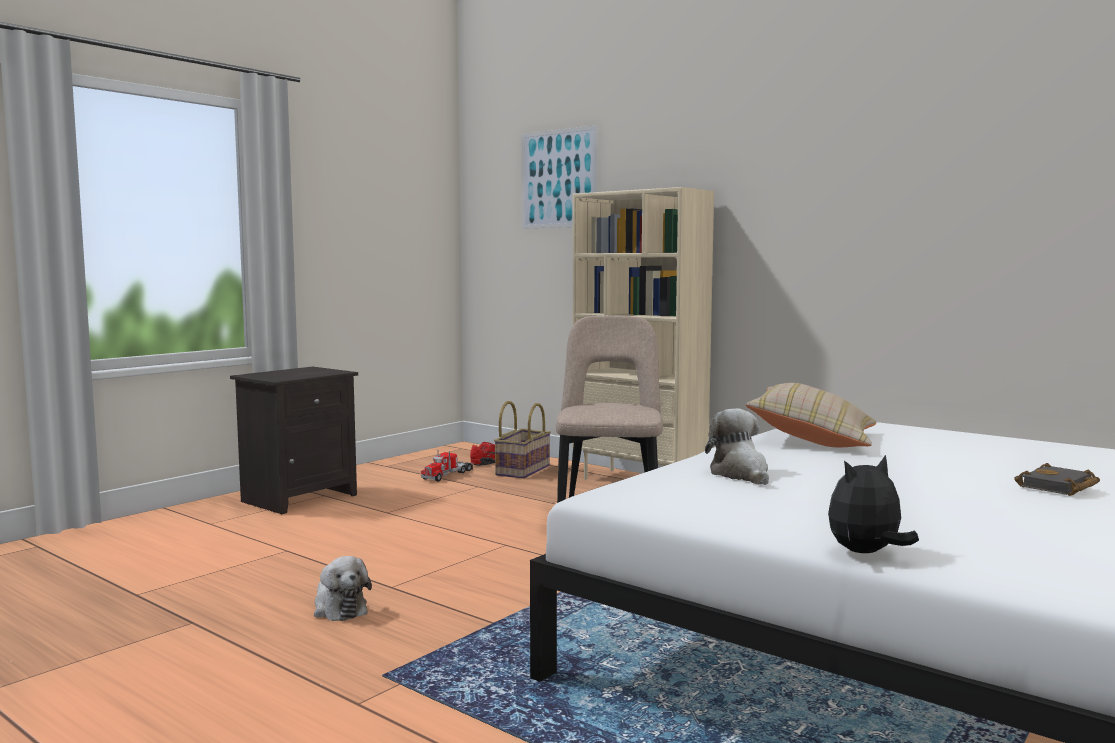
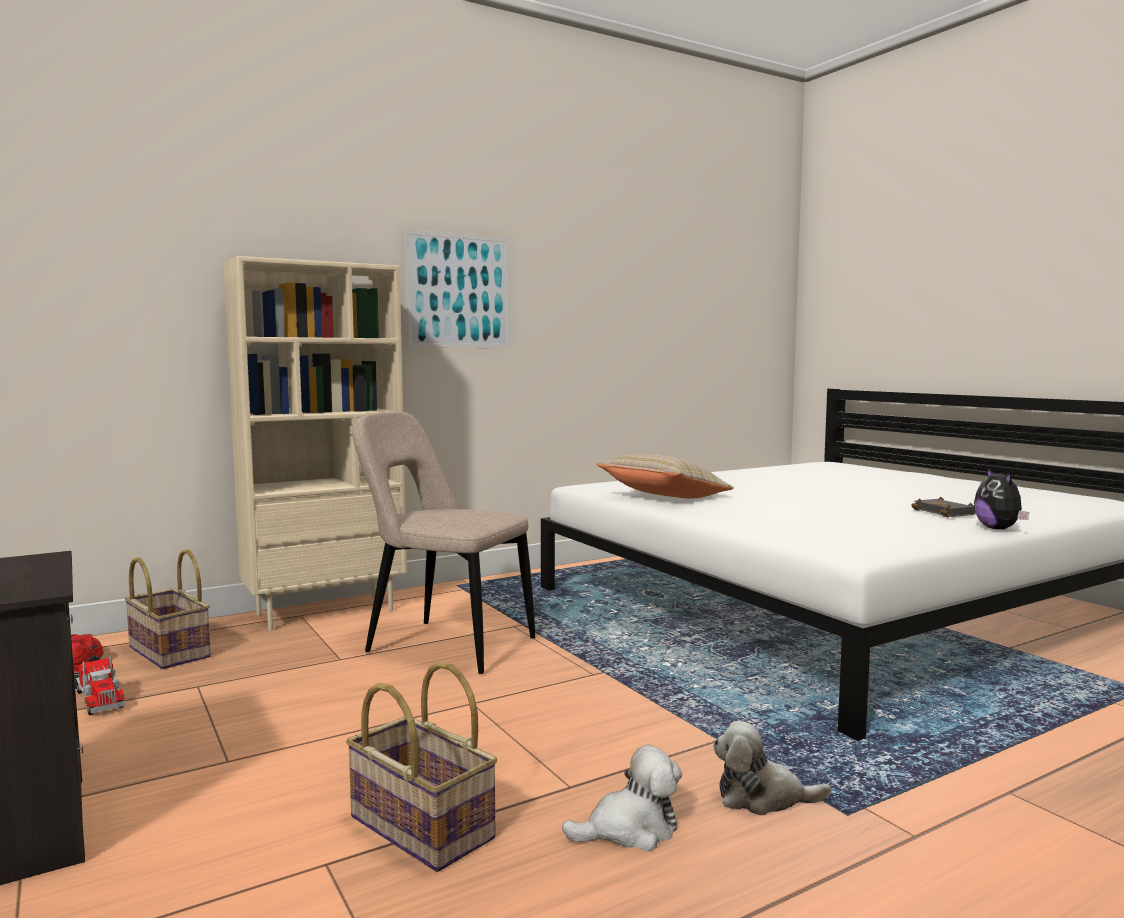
camera: 70 degrees left, 0 degrees up
(326, 561) = (419, 828): none -> basket
(558, 179) = (123, 228): picture -> picture (459, 291)
(740, 474) = (780, 522): plush toy -> plush toy (762, 798)
(1059, 487) = (840, 487): black book -> black book (946, 513)

